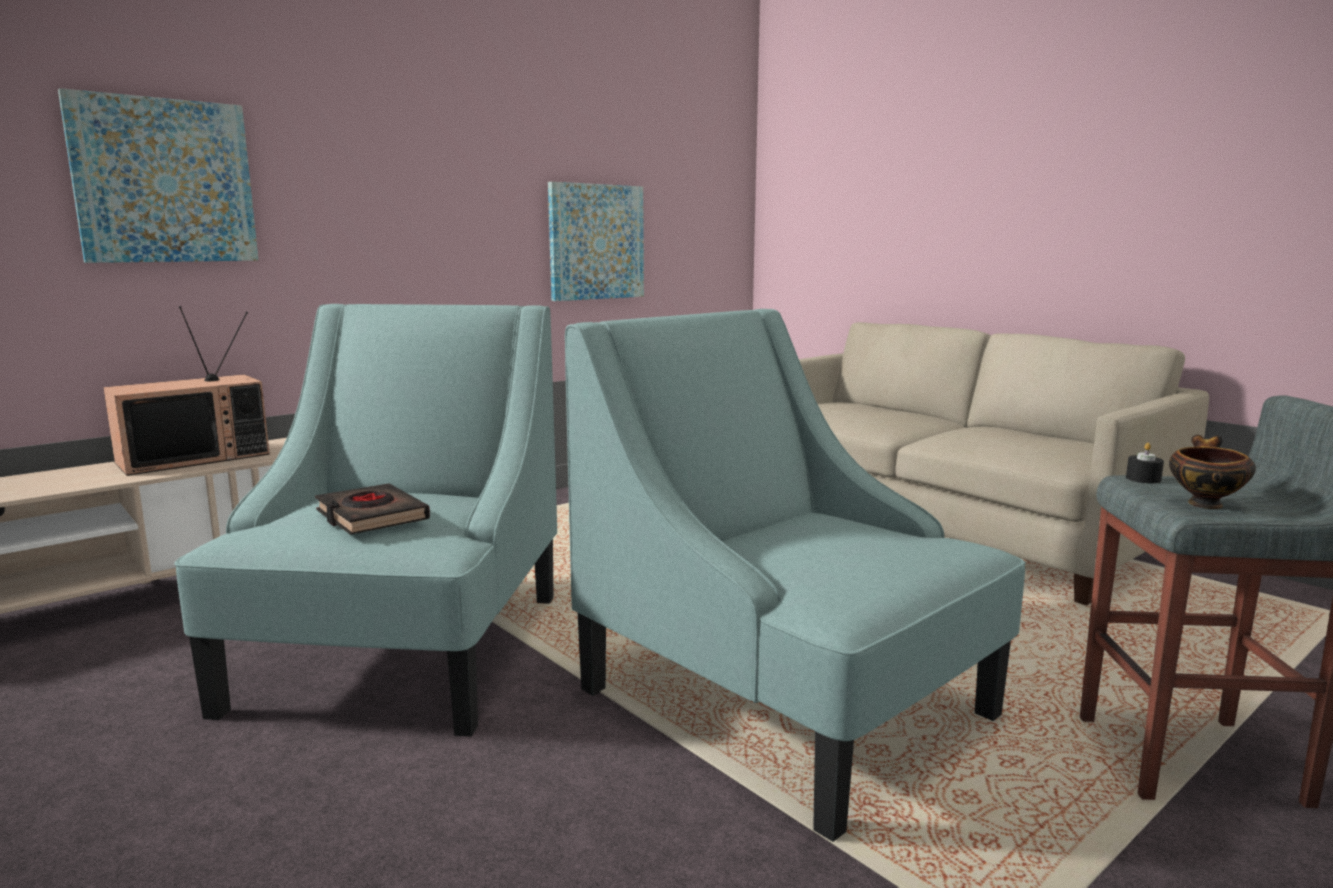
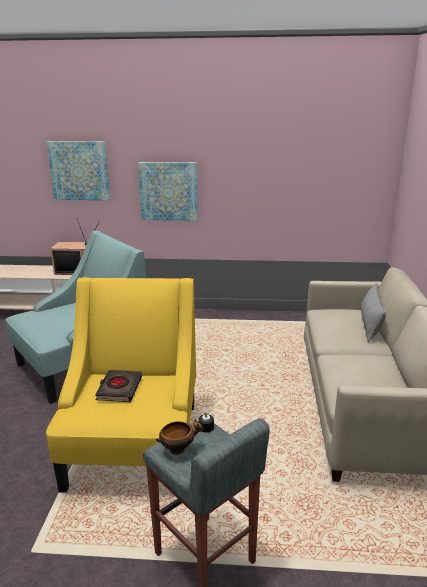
camera: 45 degrees right, 10 degrees up
(371, 516) = (52, 320): black book -> black book (119, 389)
(596, 242) = (274, 194): picture -> picture (168, 191)
(787, 703) = (134, 445): turquoise armchair -> yellow armchair
(885, 408) = (370, 326): none -> grey pillow

